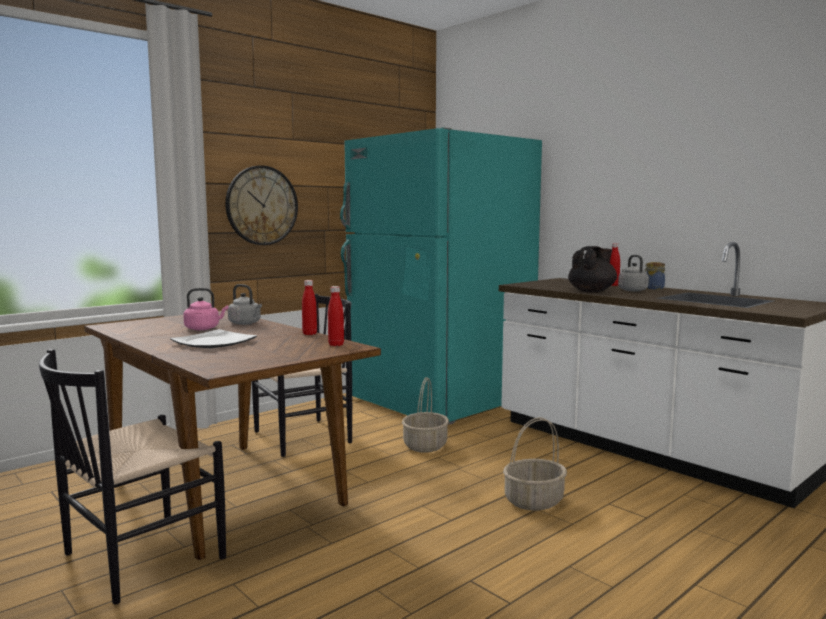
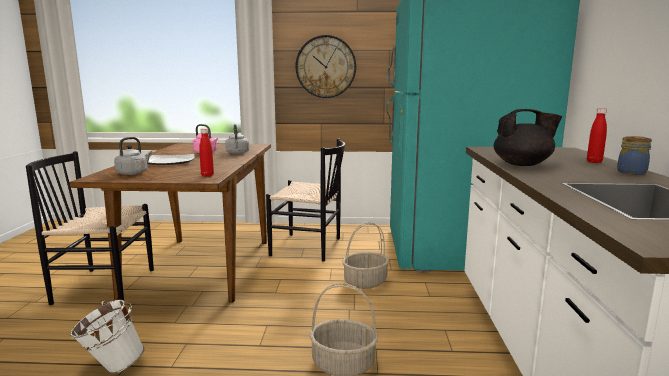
camera: 45 degrees right, 5 degrees up
(309, 334) = (231, 165): red bottle -> none
(365, 598) = (111, 367): none -> white bucket
(631, 290) = (583, 170): grey kettle -> grey kettle (133, 173)

